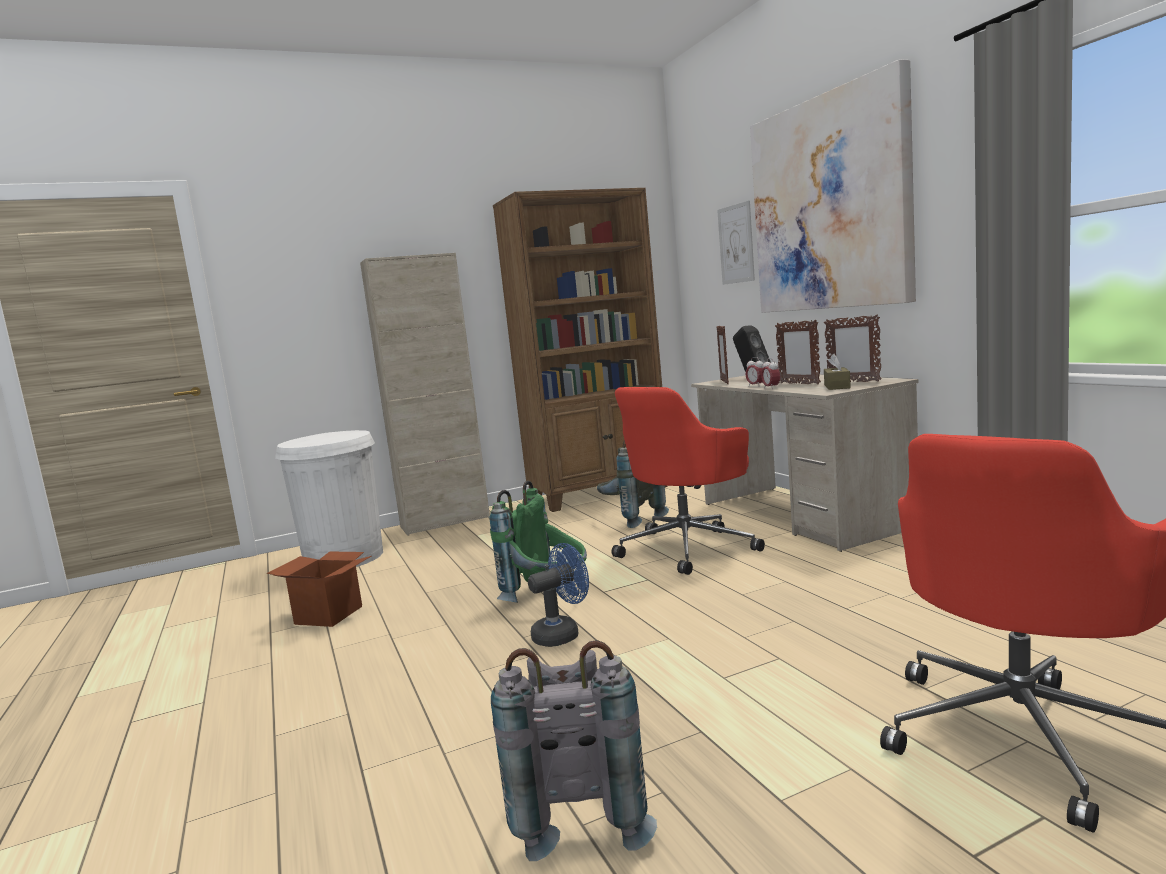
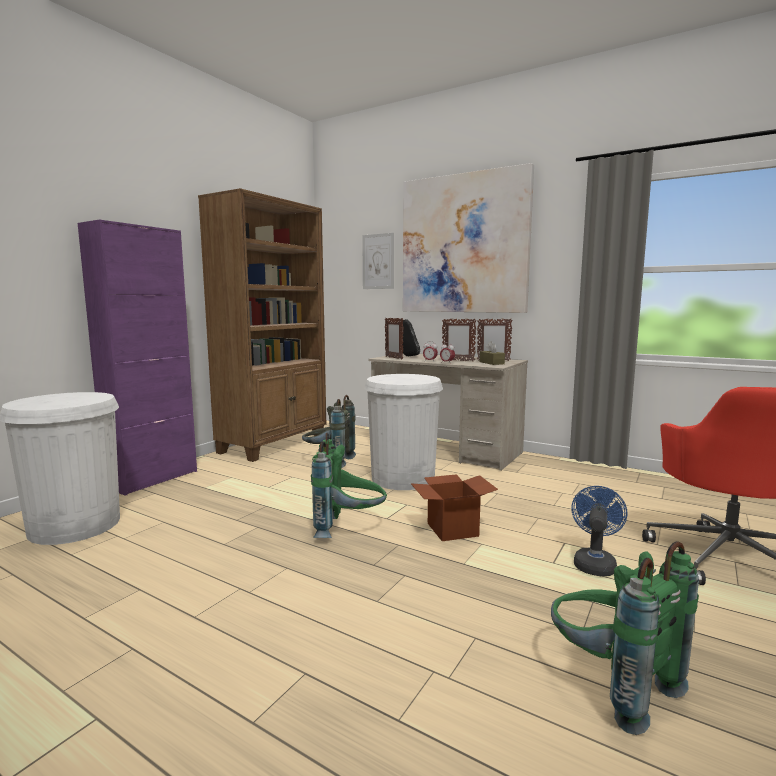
camera: 35 degrees left, 0 degrees up
(329, 615) = (139, 585): cardboard box -> cardboard box (453, 529)
(445, 522) = (153, 479): beige cabinet -> purple cabinet
(562, 634) = (401, 555): blue fan -> blue fan (594, 563)
(580, 812) = (610, 684): grey backpack -> green backpack
(688, 547) = (403, 478): red office chair -> white trash can

